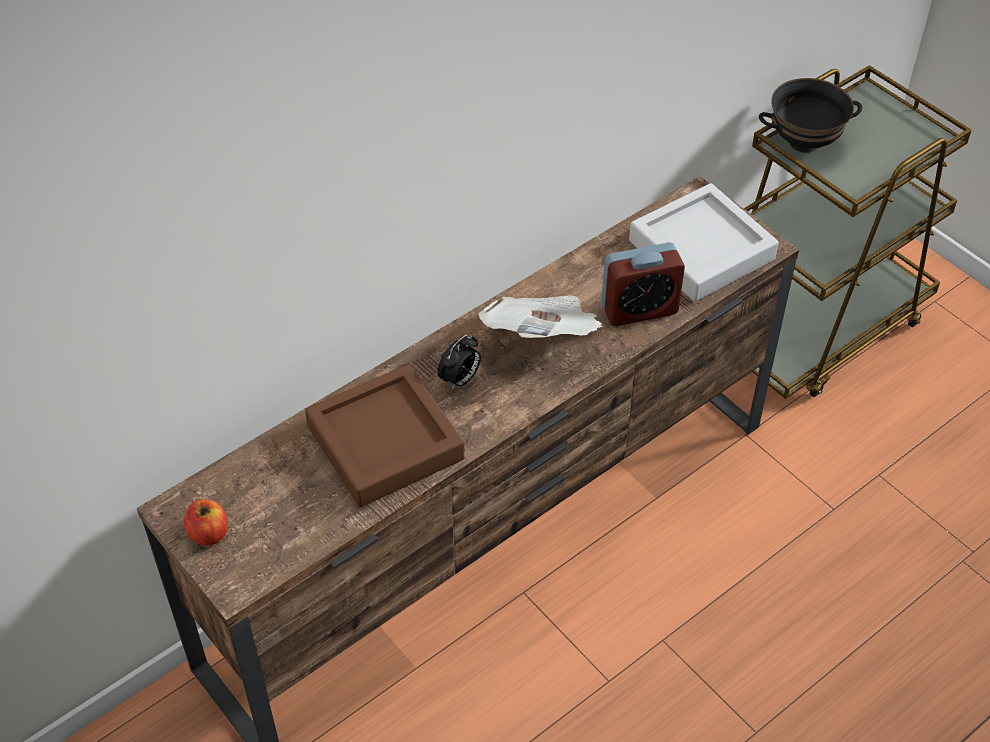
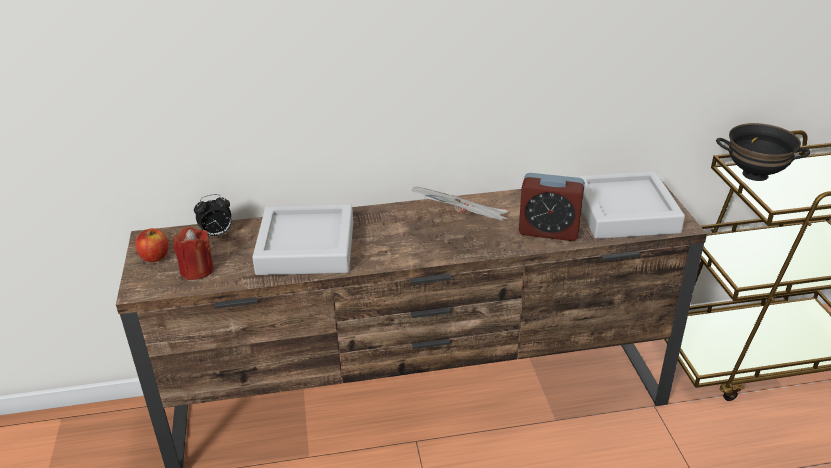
camera: 30 degrees right, 15 degrees down
(281, 530) = (197, 270): none -> red candle
(385, 443) = (306, 247): brown tray -> grey tray
(460, 380) = (386, 231): alarm clock -> alarm clock (217, 234)

